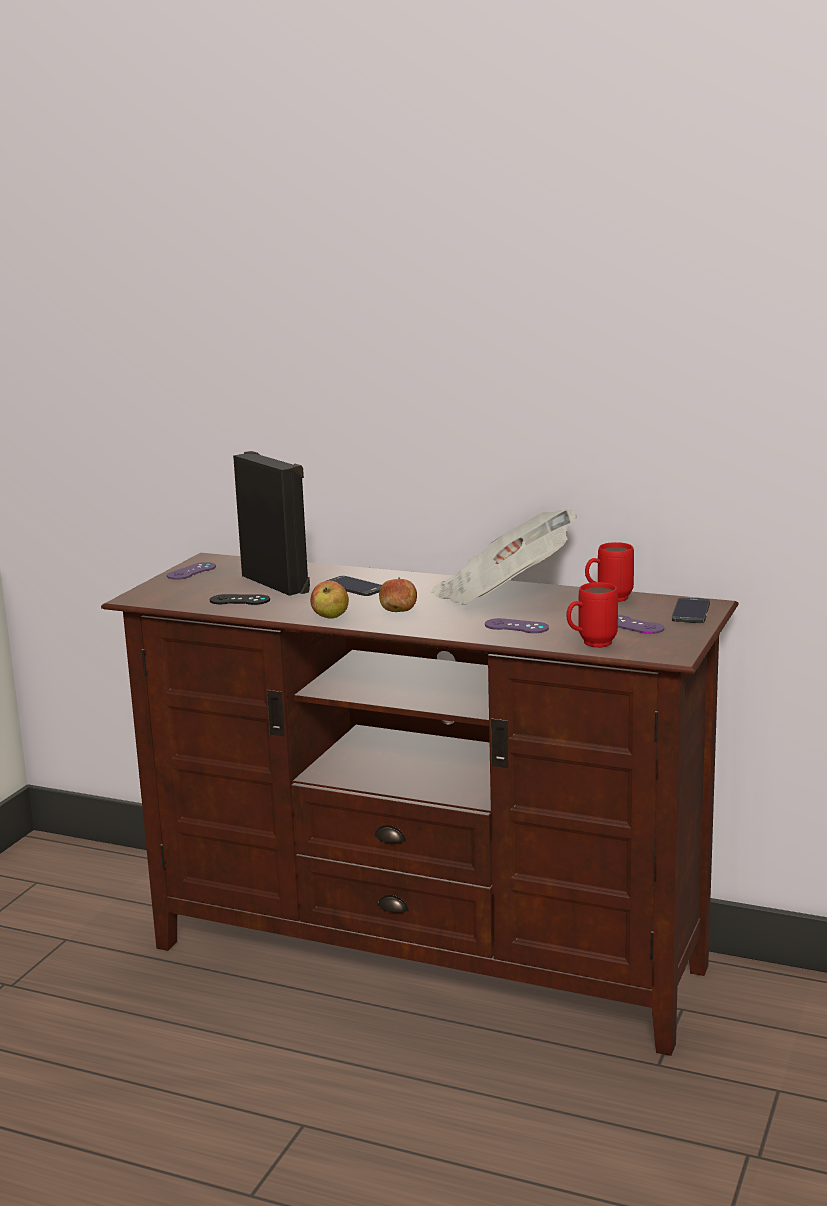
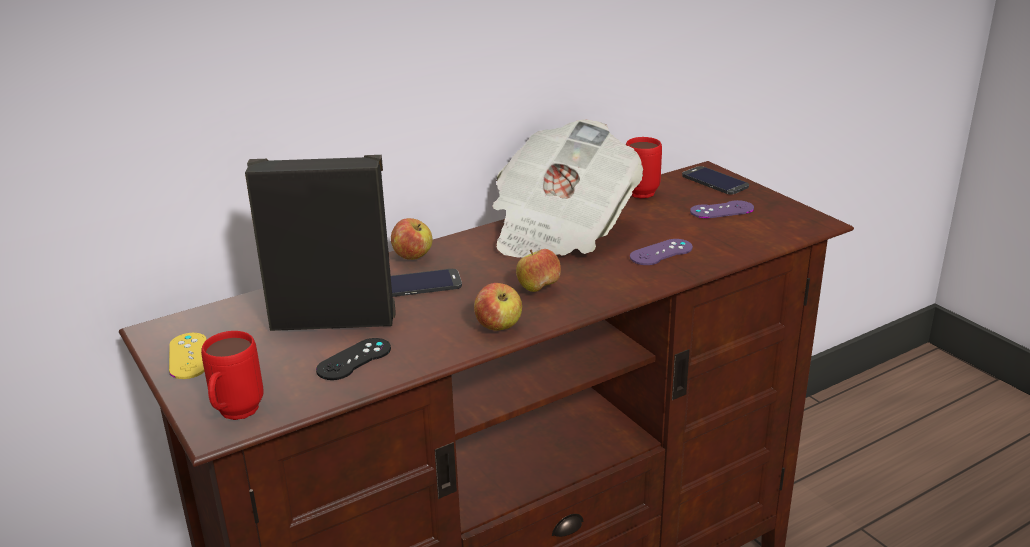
camera: 55 degrees left, 10 degrees up
(191, 571) = (188, 356): purple game controller -> yellow game controller
(388, 575) = (413, 257): none -> apple
(590, 644) = (751, 240): red mug -> red mug (234, 416)

